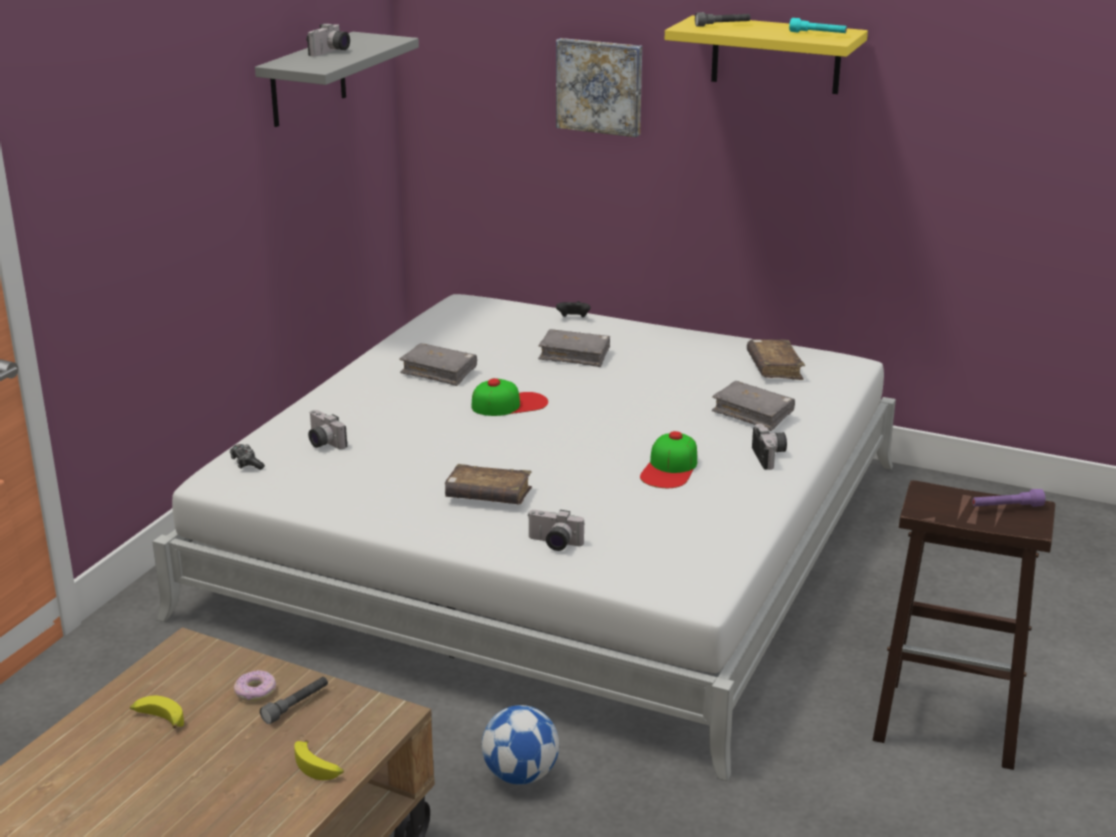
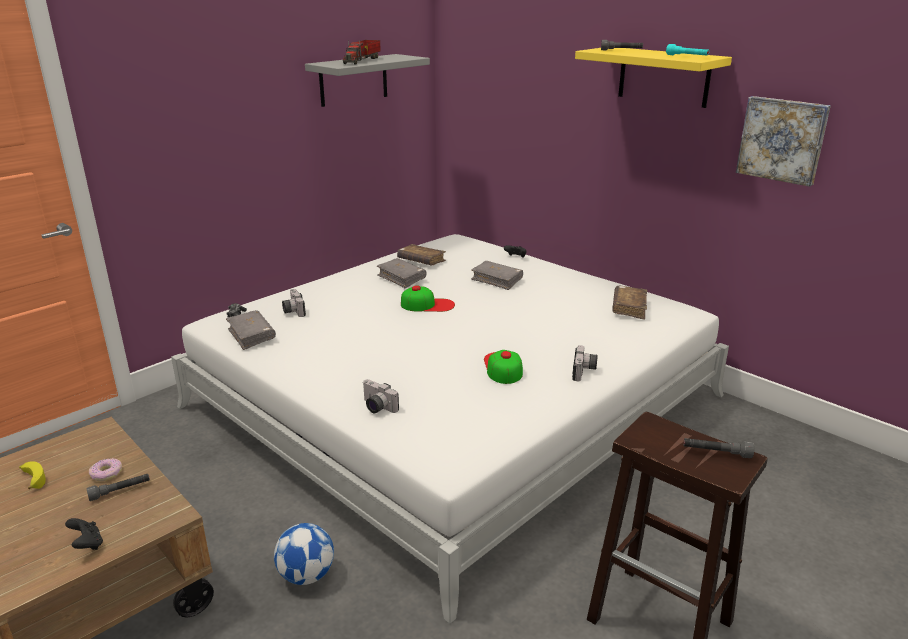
camera: 20 degrees right, 0 degrees up
(318, 767) = (87, 544): banana -> black game controller
(331, 52) = (362, 60): camera -> toy truck
(488, 495) = (362, 364): brown book -> brown book (421, 261)
(600, 86) = (548, 98): picture -> picture (782, 139)
(670, 468) = (503, 367): cap -> cap turned 135 degrees clockwise
(753, 413) = (591, 338): grey book -> grey book (251, 335)
(1006, 507) = (716, 453): purple flashlight -> grey flashlight

